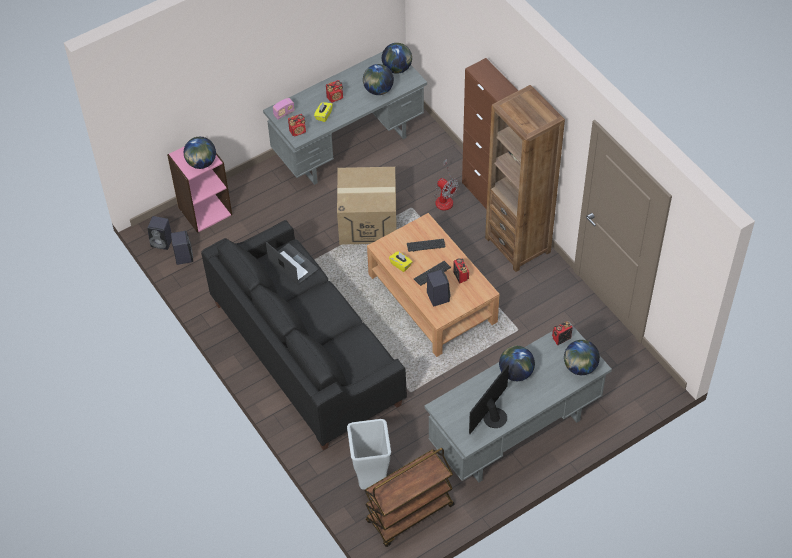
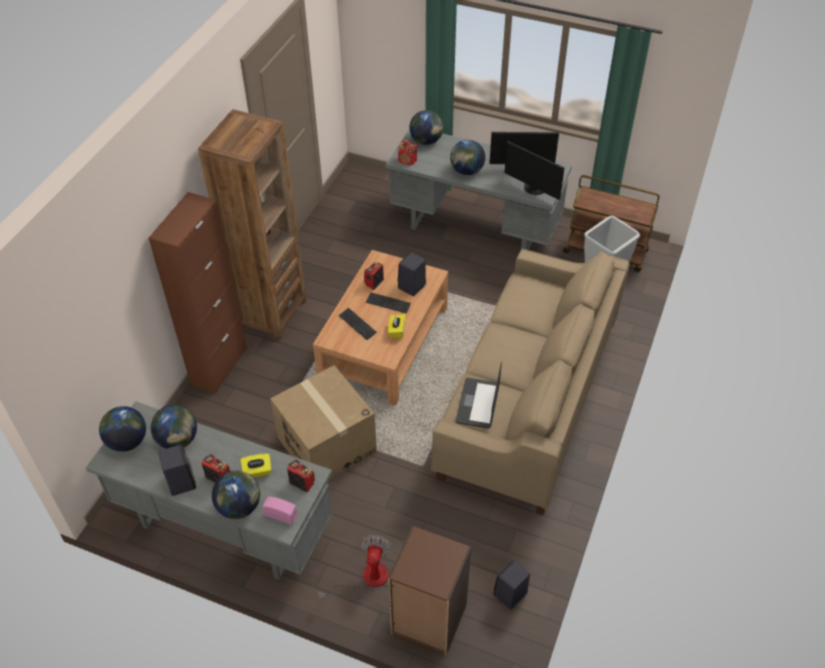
camera: 125 degrees left, 5 degrees down
(162, 242) = (509, 633): black speaker -> black speaker (181, 481)
(201, 163) = (432, 548): globe -> globe (239, 507)
(205, 210) = (428, 620): pink bookcase -> brown bookcase
(306, 353) = (528, 402): black sofa -> beige sofa
(444, 198) = (247, 397): fan -> fan (366, 579)
(456, 407) = (534, 188): none -> monitor

